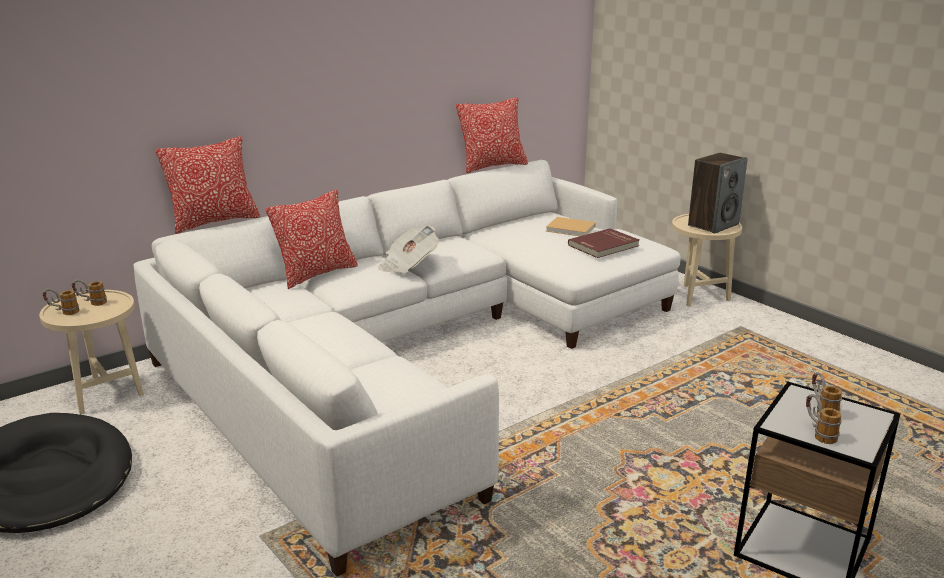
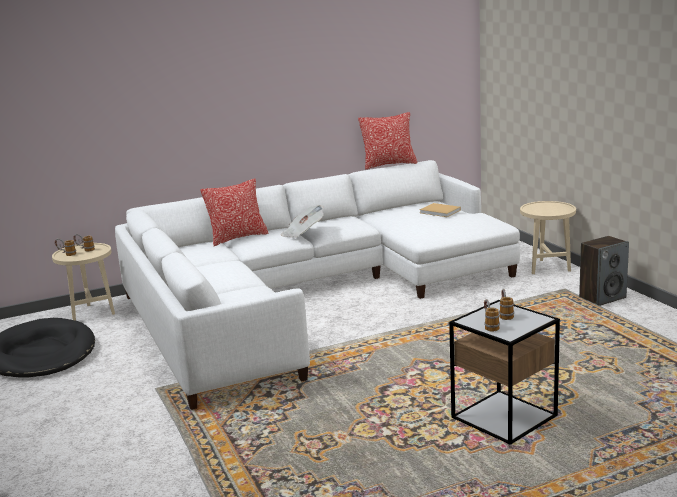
camera: 15 degrees right, 5 degrees down
(214, 222) = (170, 200): pillow -> none
(604, 246) = (457, 223): red book -> none
(713, 225) = (552, 209): speaker -> speaker (602, 297)

